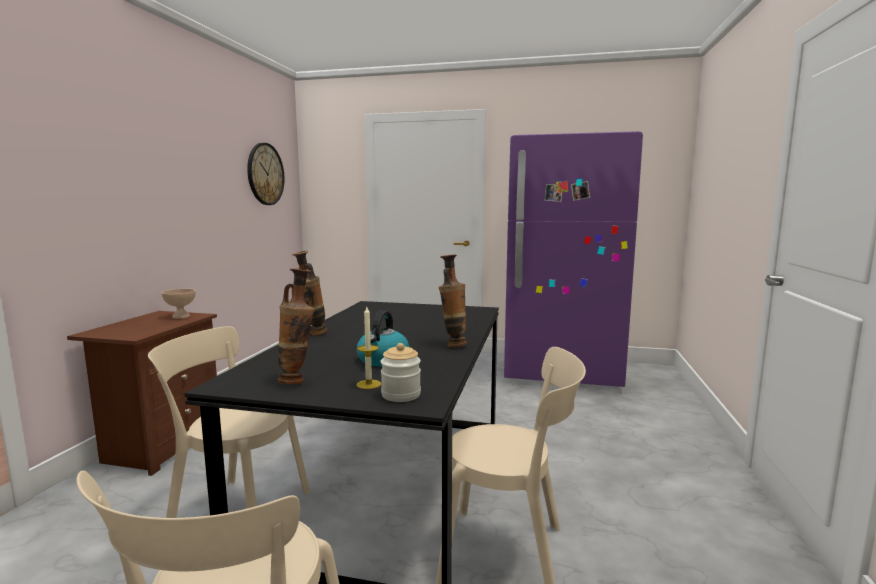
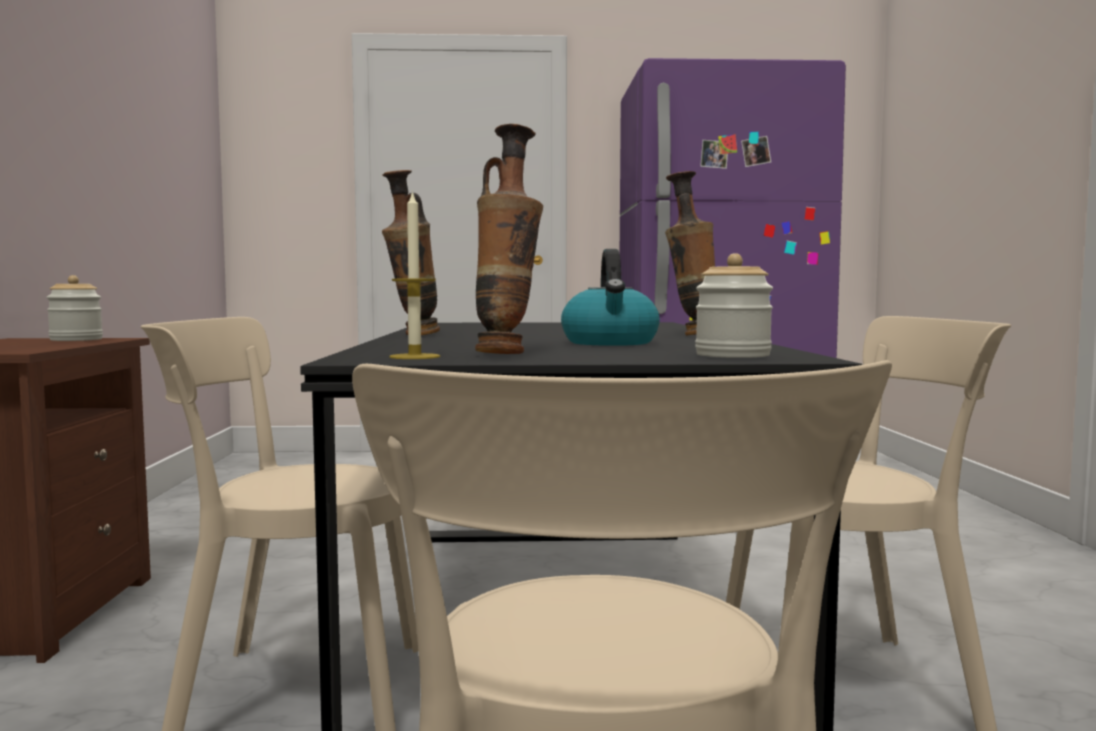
camera: 15 degrees left, 5 degrees down
(180, 317) = (76, 339): beige bowl -> jar
(265, 174) = (174, 119): wall clock -> none
(368, 384) = (648, 352): candle -> candle (415, 357)

